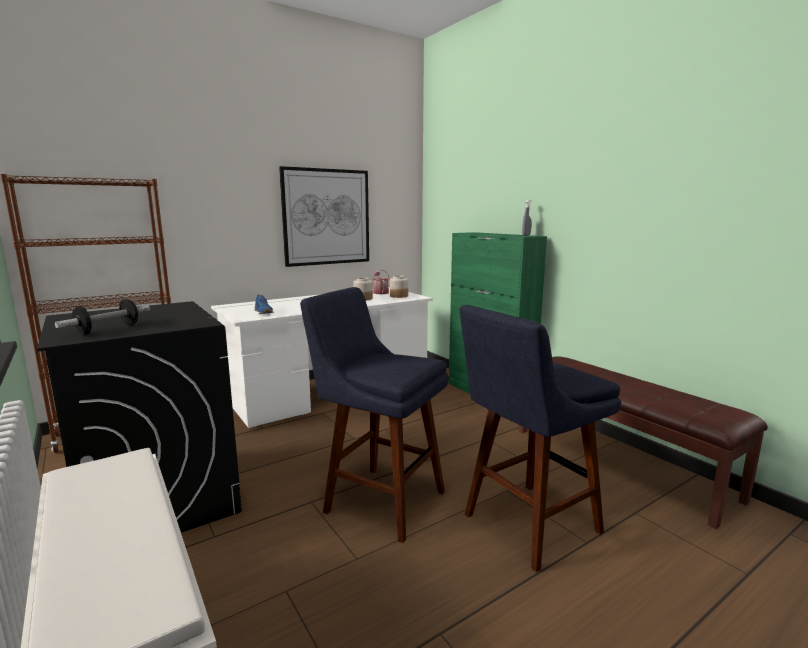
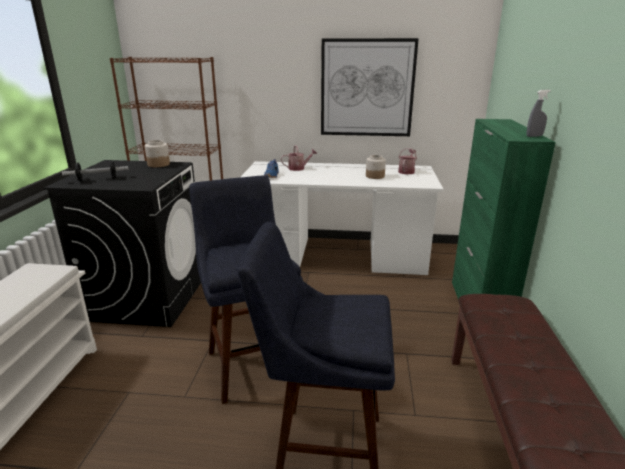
camera: 40 degrees right, 10 degrees up
(277, 303) = (299, 168): none -> watering can
(398, 296) = (414, 179): jar -> jar (158, 164)

